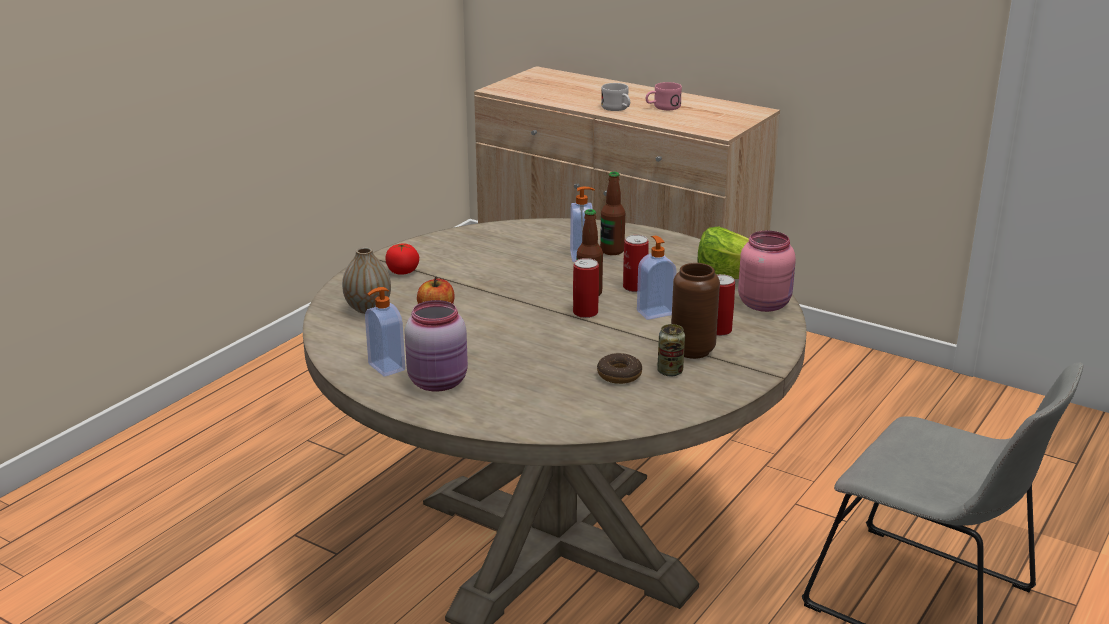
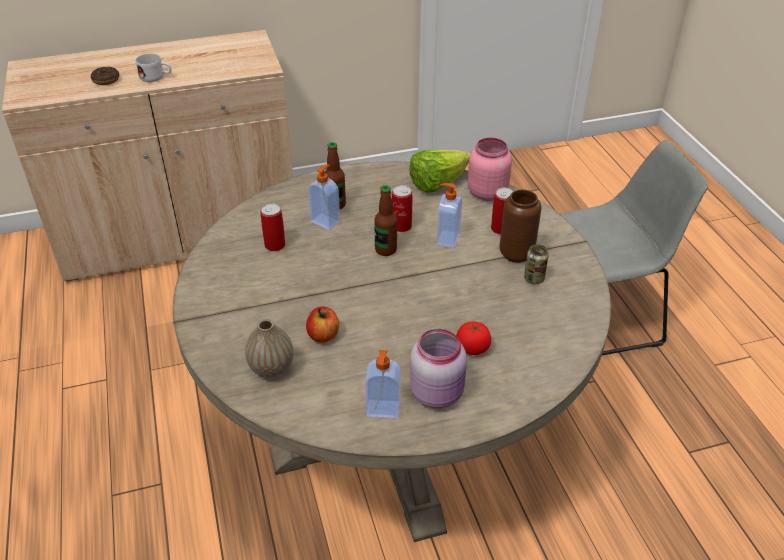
camera: 50 degrees left, 15 degrees up
(402, 271) = (232, 317): tomato -> tomato (472, 348)
(585, 312) = (412, 267): can -> can (275, 245)
(619, 375) = (516, 302): donut -> donut (106, 80)
(662, 107) = (185, 61): pink mug -> none

